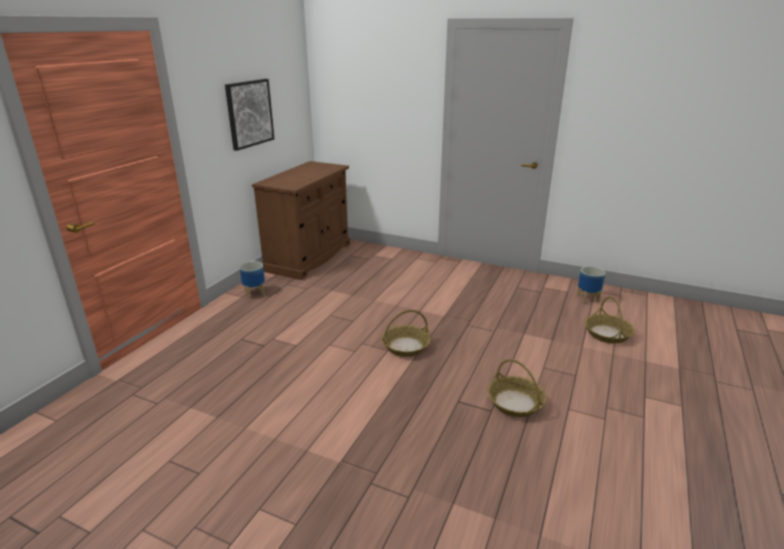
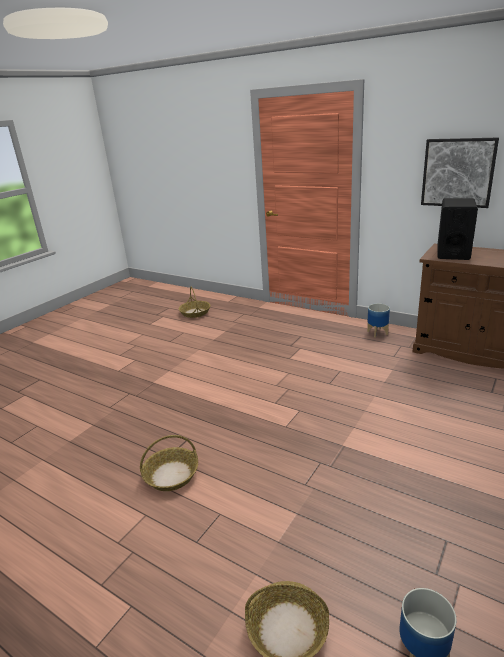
camera: 100 degrees right, 0 degrees up
(287, 181) = (453, 253): none -> black speaker
(406, 346) = (280, 413): basket -> basket (195, 313)

